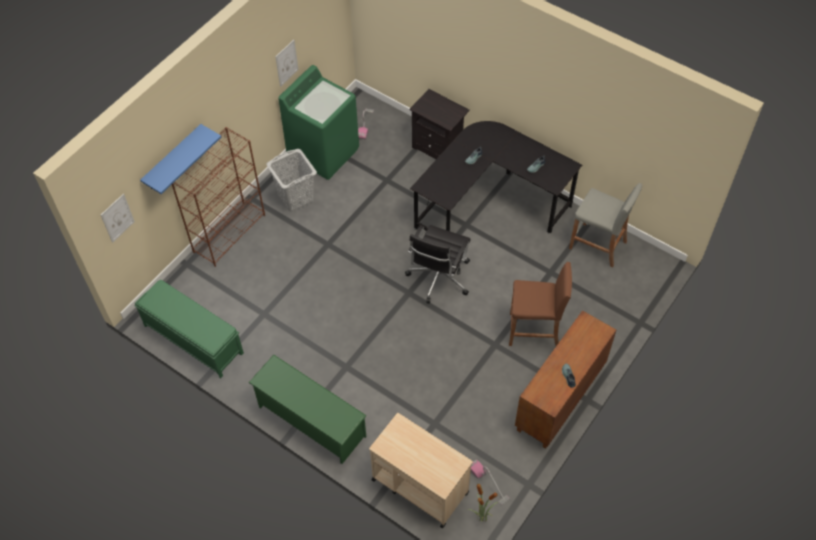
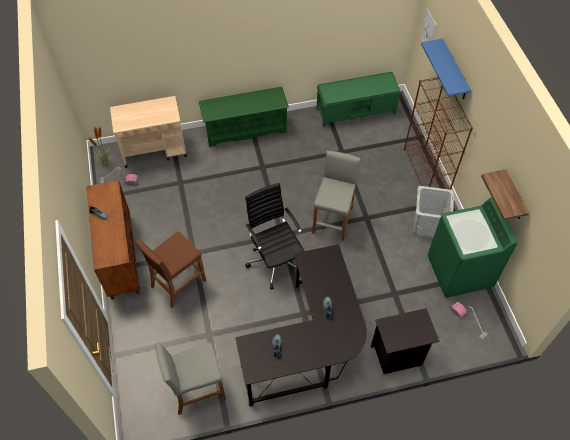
camera: 130 degrees right, 0 degrees up
(286, 63) = (514, 197): picture -> shelf
(354, 266) = (333, 220): none -> grey stool

